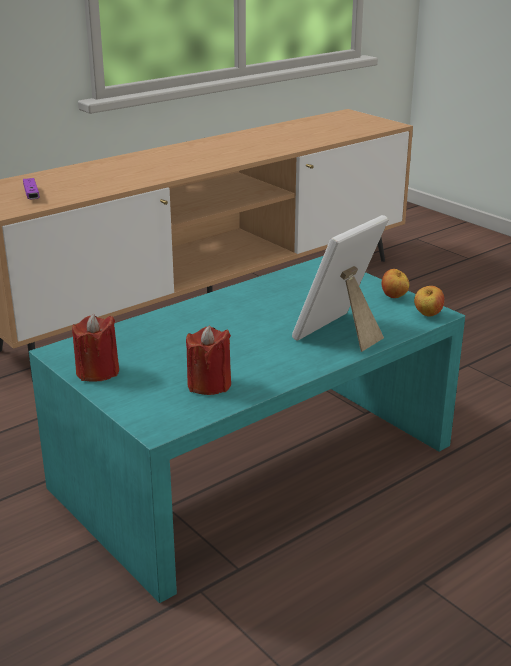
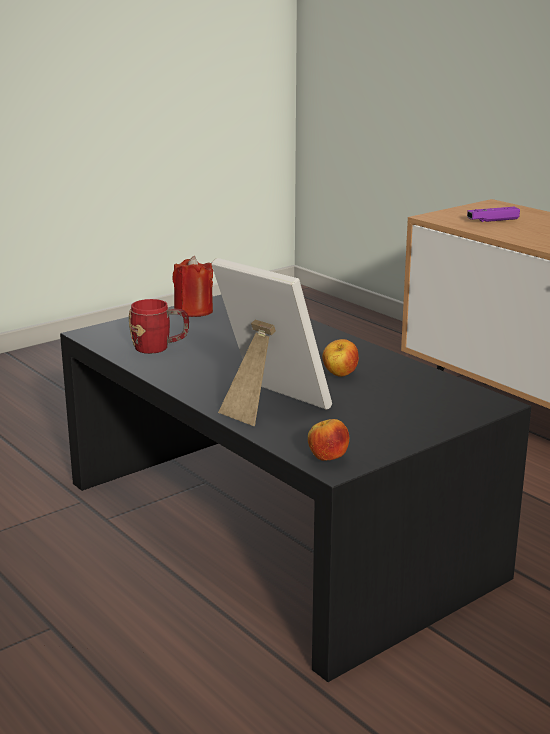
camera: 90 degrees right, 5 degrees down
(209, 384) = (160, 348): red candle -> red mug
(256, 467) = (273, 528): turquoise coffee table -> black coffee table
(394, 297) = (385, 441): apple -> apple (339, 375)

